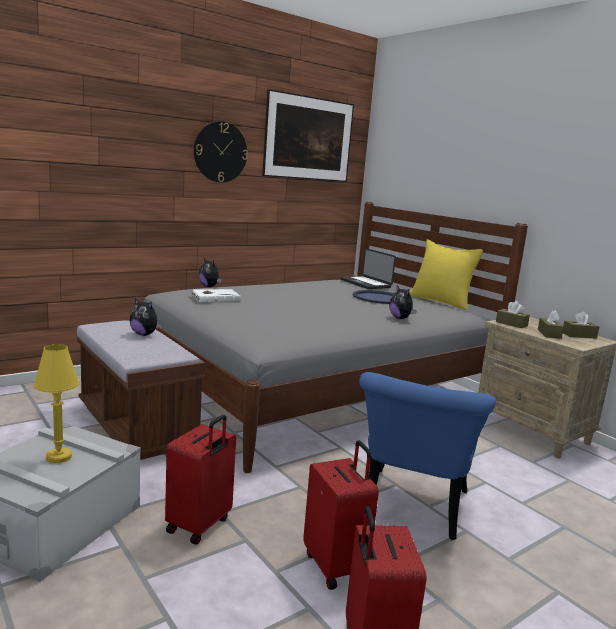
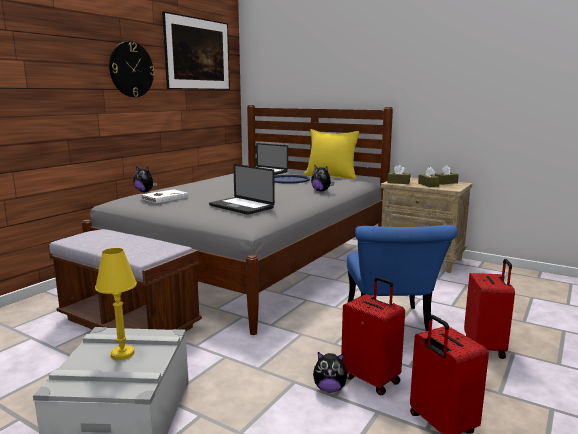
camera: 20 degrees left, 0 degrees up
(144, 334) = (124, 238): plush toy -> plush toy (329, 389)
(200, 525) = (250, 382): red suitcase -> red suitcase (485, 347)
(279, 322) = (241, 207): none -> laptop

